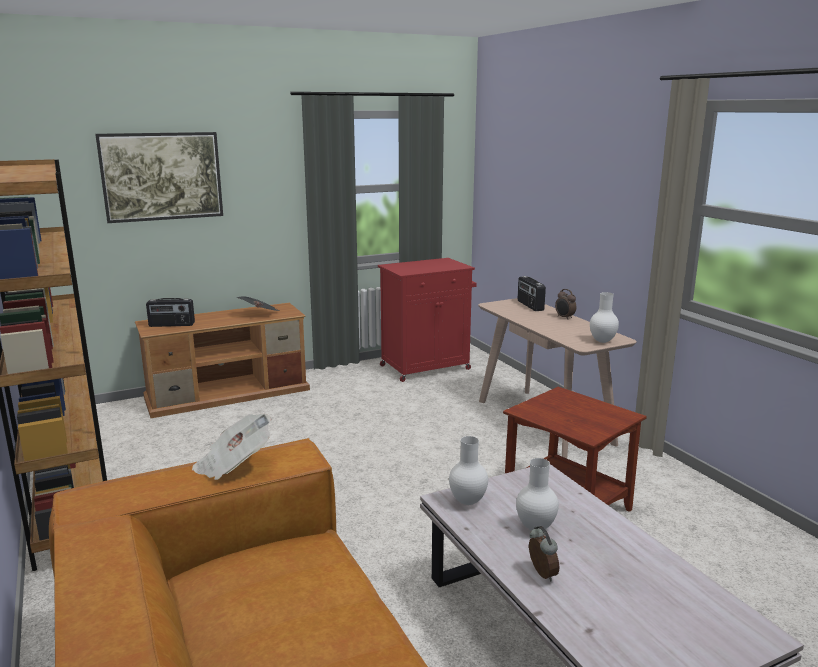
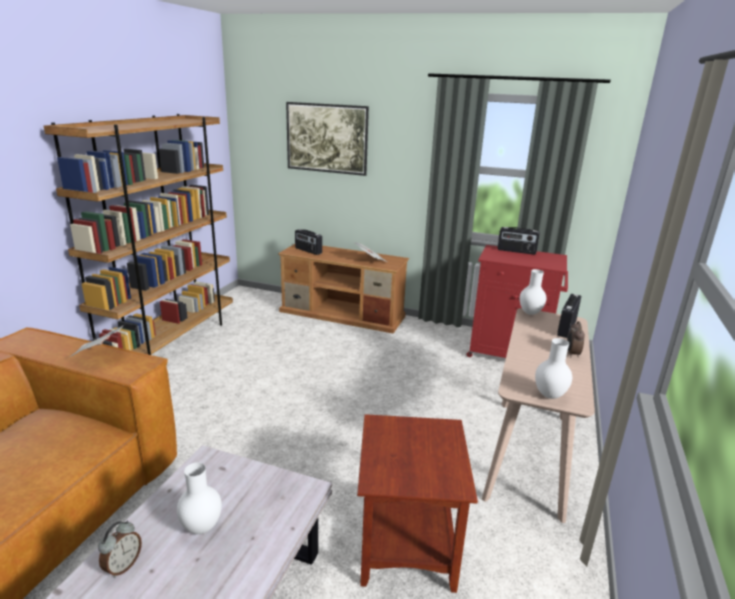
camera: 45 degrees right, 5 degrees up
(411, 263) = (516, 251): none -> radio
(468, 501) = (214, 471): white vase -> white vase (530, 313)

